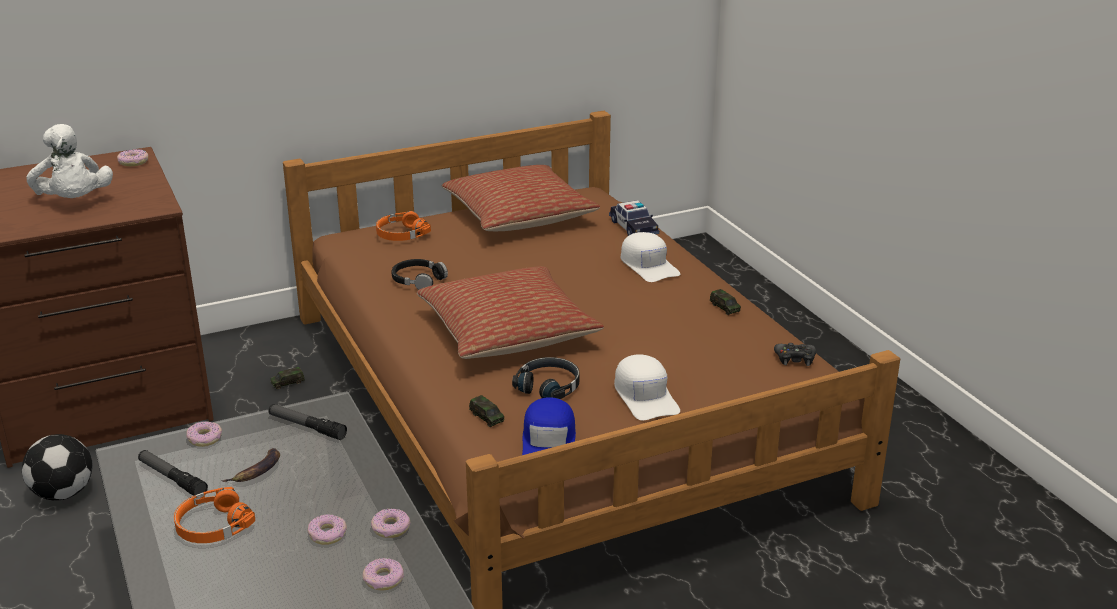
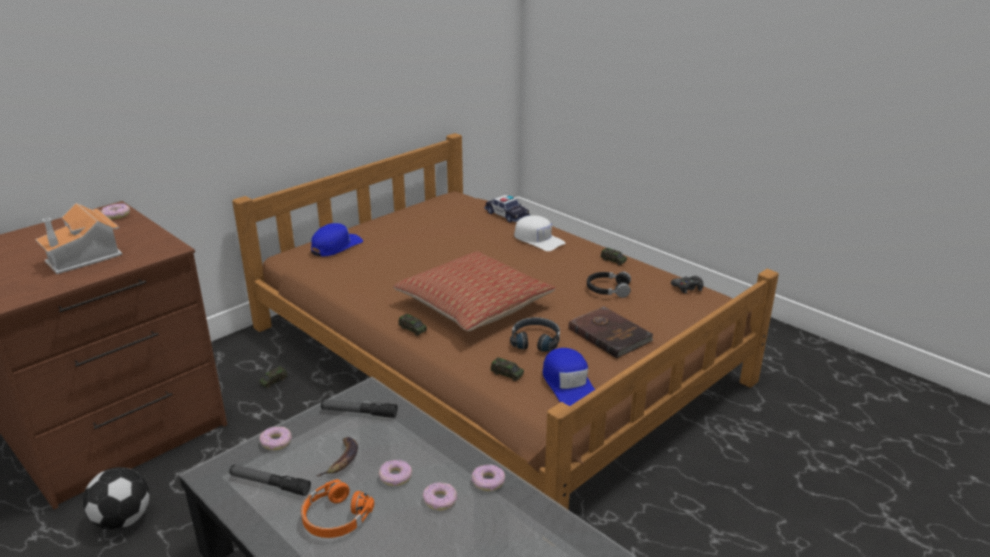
camera: 20 degrees left, 0 degrees up
(74, 202) = (85, 256): white plush toy -> toy house
(383, 580) = (513, 527): donut -> donut (395, 477)
(401, 234) = (336, 246): orange headphones -> blue cap
(418, 280) = (375, 278): black headphones -> black headphones (608, 289)
(418, 346) = (412, 329): none -> toy car
(519, 216) = (417, 219): pillow -> none
(645, 396) = (610, 334): white cap -> brown book

